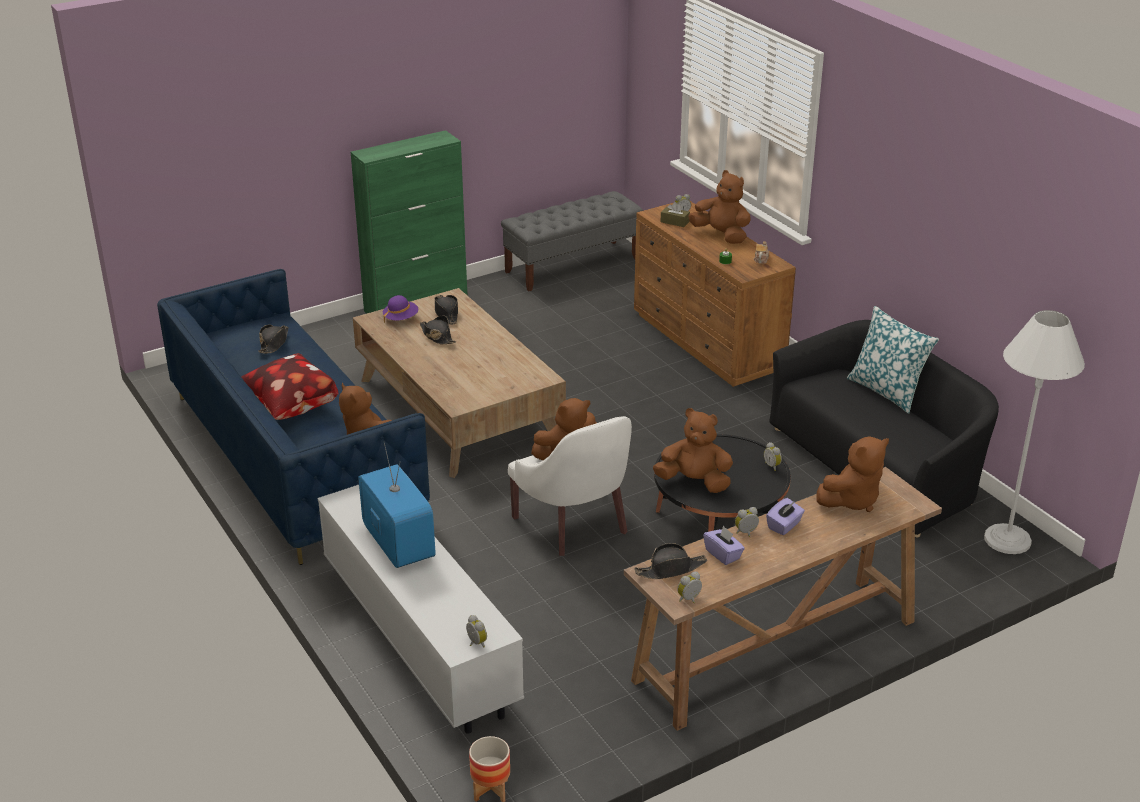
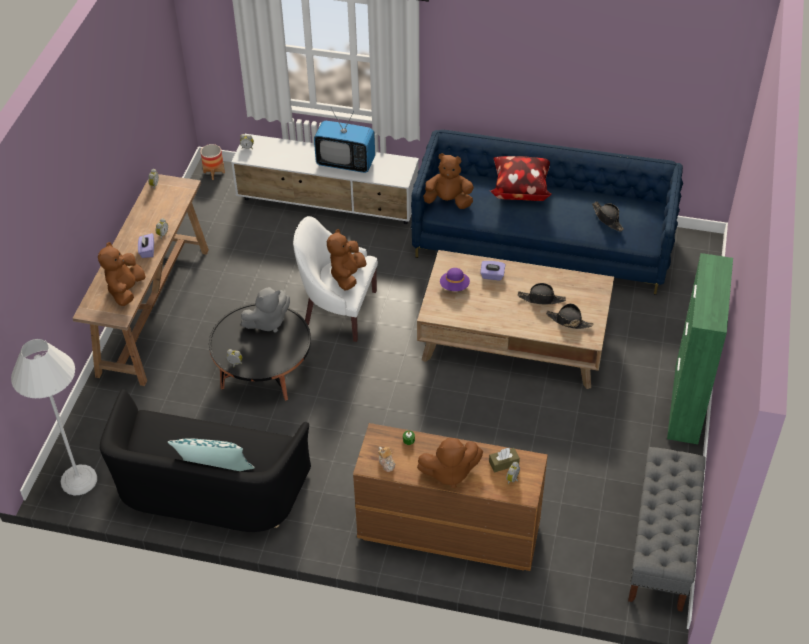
camera: 135 degrees right, 15 degrees up
(401, 318) = (586, 296): purple hat -> purple hat (454, 286)
(670, 569) = (178, 193): black hat -> none
(694, 482) = (267, 322): brown plush toy -> grey plush toy
(723, 554) = (162, 216): purple tissue box -> purple tissue box (492, 276)

